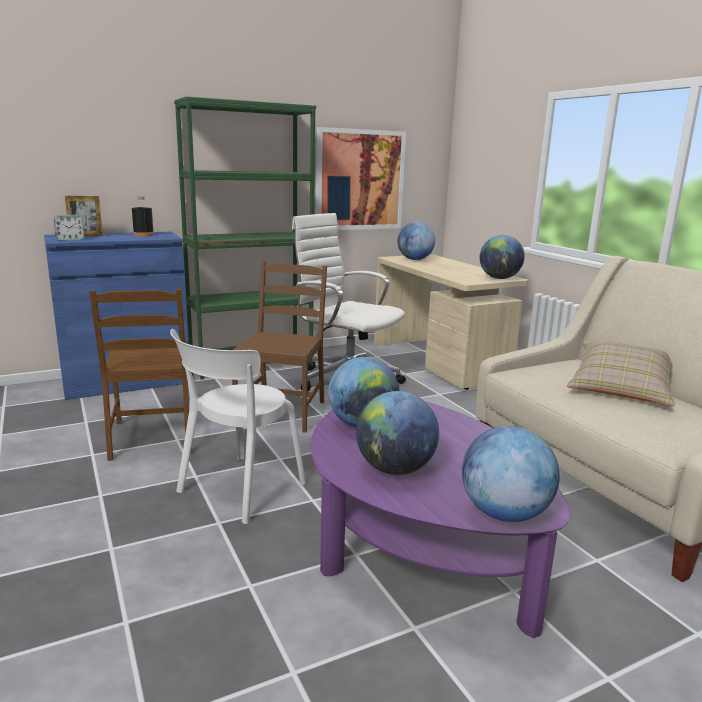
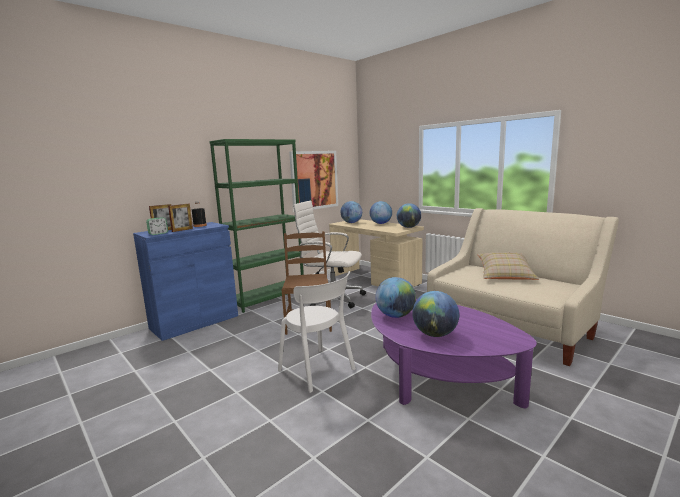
camera: 15 degrees left, 5 degrees down
(109, 238) = (182, 230): none -> picture frame
(154, 437) = (242, 352): brown chair -> none
(238, 490) = (318, 371): white chair -> white chair turned 60 degrees counterclockwise
(504, 513) = (506, 344): globe -> globe (381, 223)

